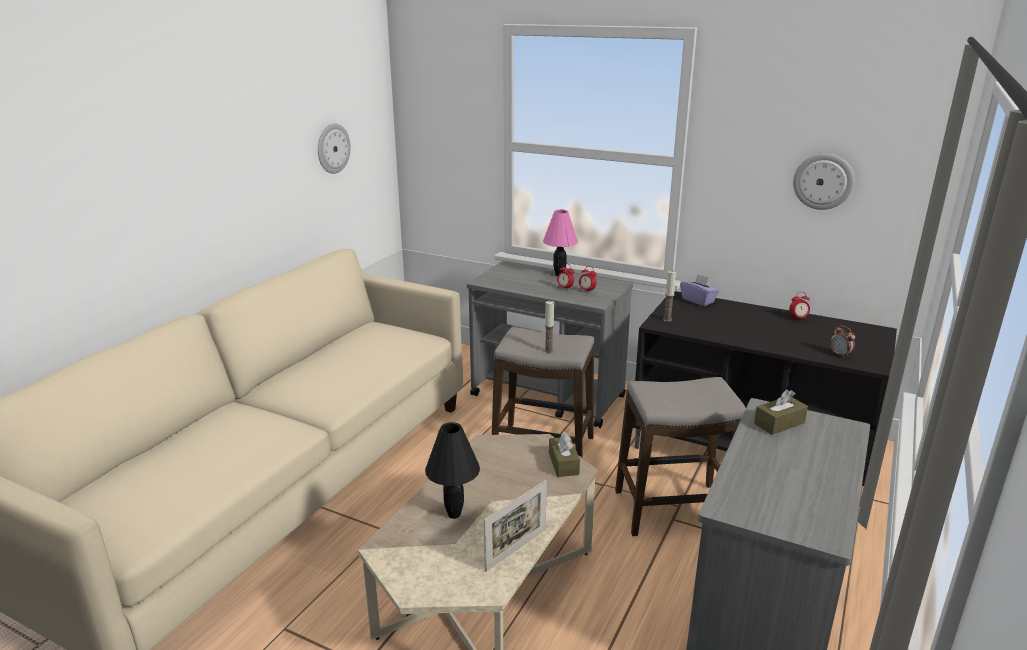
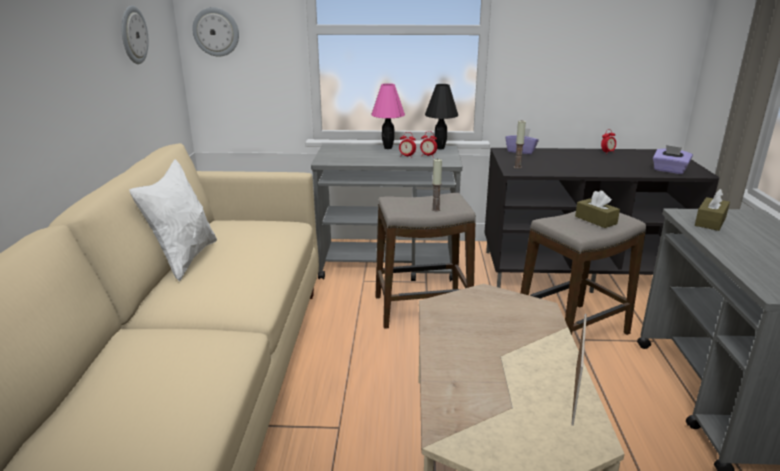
camera: 25 degrees left, 0 degrees up
(315, 354) = (184, 259): none -> white pillow
(453, 514) = (480, 379): black table lamp -> black table lamp (439, 148)
(563, 464) = (525, 305): brown tissue box -> brown tissue box (595, 220)
(823, 181) = (608, 35): wall clock -> wall clock (216, 32)
(840, 354) = (669, 170): alarm clock -> purple tissue box

